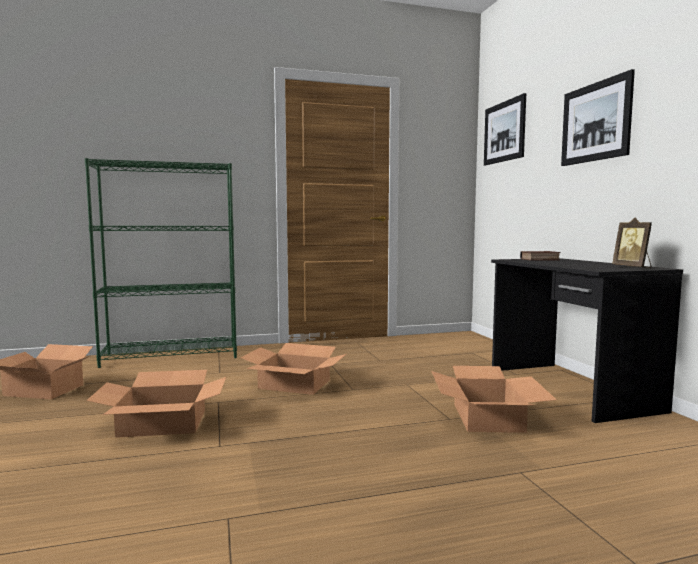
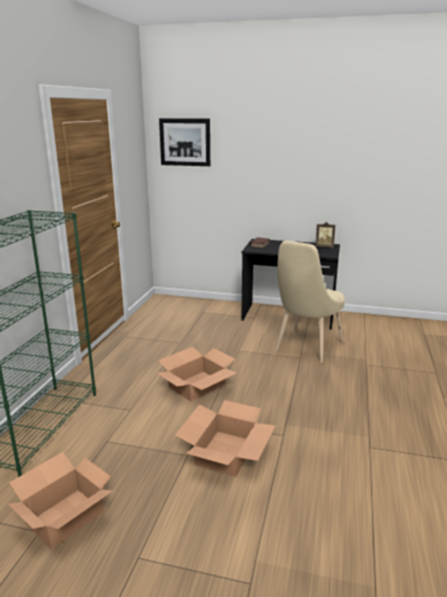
camera: 60 degrees left, 15 degrees up
(487, 417) = (306, 348): cardboard box -> beige chair
(595, 122) = (278, 156): picture -> none

